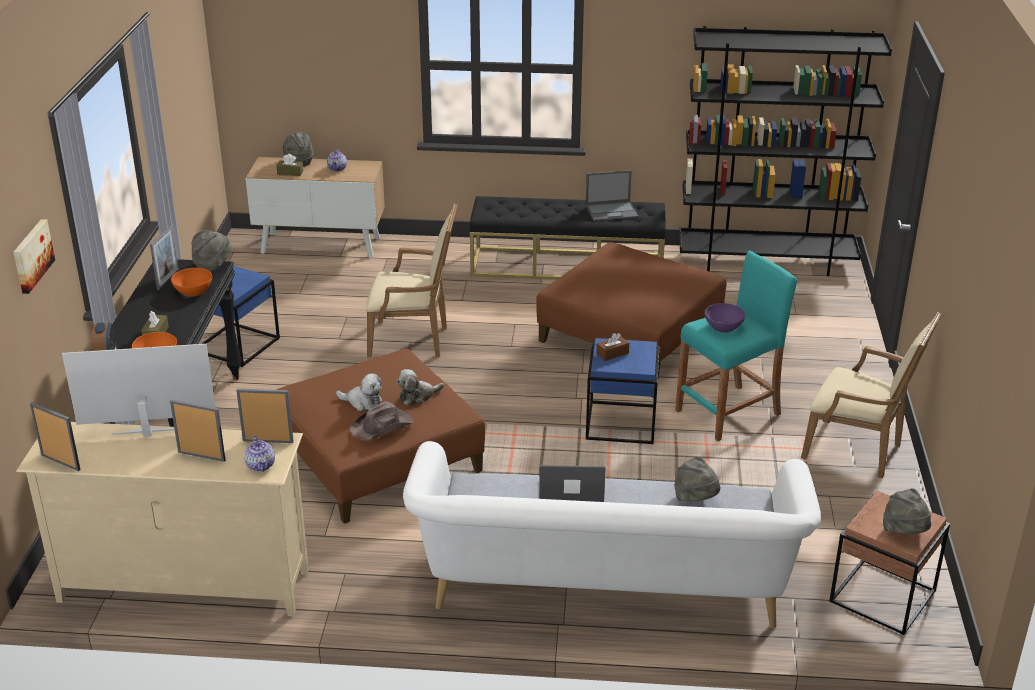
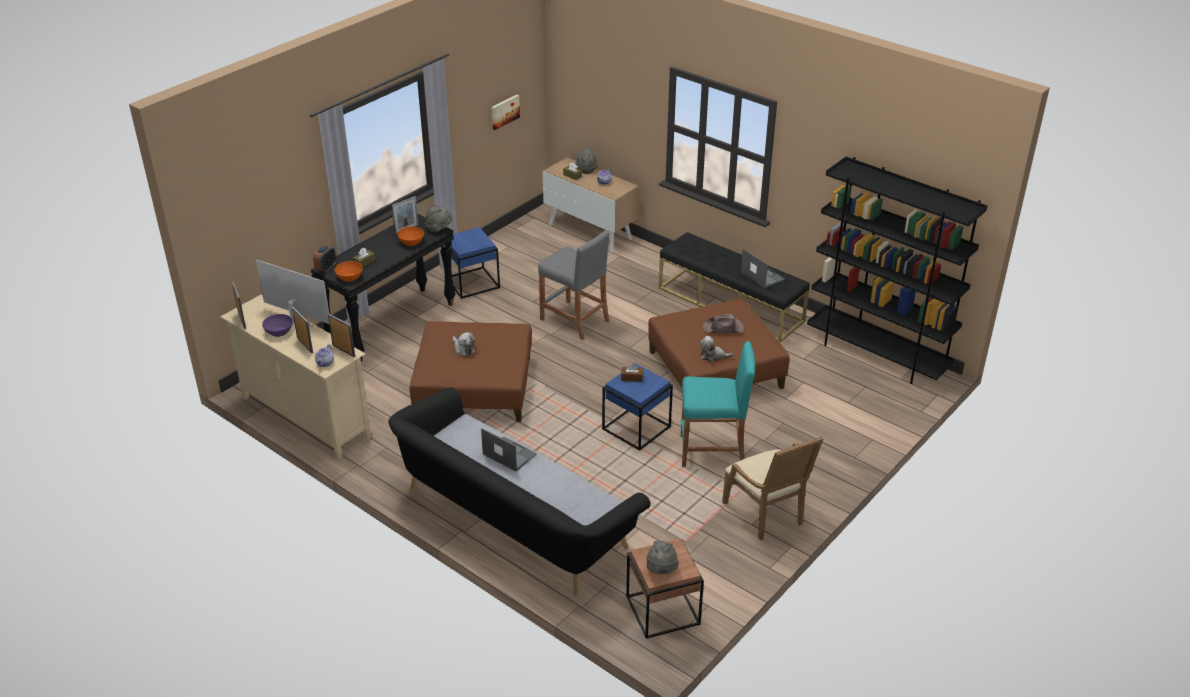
camera: 35 degrees right, 5 degrees up
(31, 255) = (285, 195): picture -> picture (504, 111)
(382, 426) = (457, 368): brown hat -> brown hat (723, 328)
(414, 340) = (574, 320): beige armchair -> grey stool
(418, 396) = (496, 358): plush toy -> plush toy (713, 356)
(605, 582) = (513, 520): white sofa -> black sofa
(612, 211) = (762, 276): laptop -> laptop turned 150 degrees counterclockwise
(696, 499) = (573, 492): grey hat -> none
(723, 326) = (705, 388): purple bowl -> purple bowl (279, 331)

